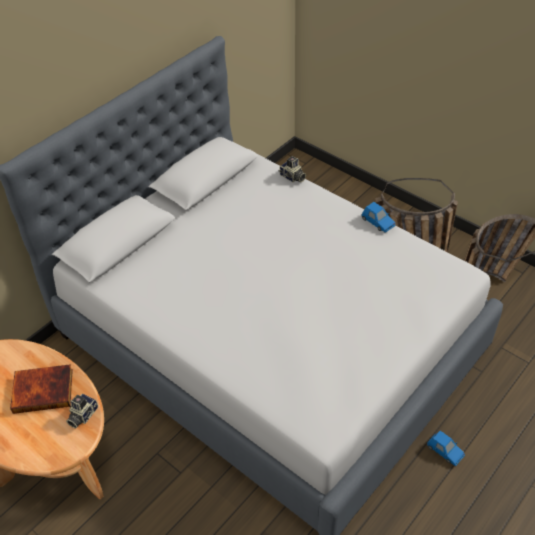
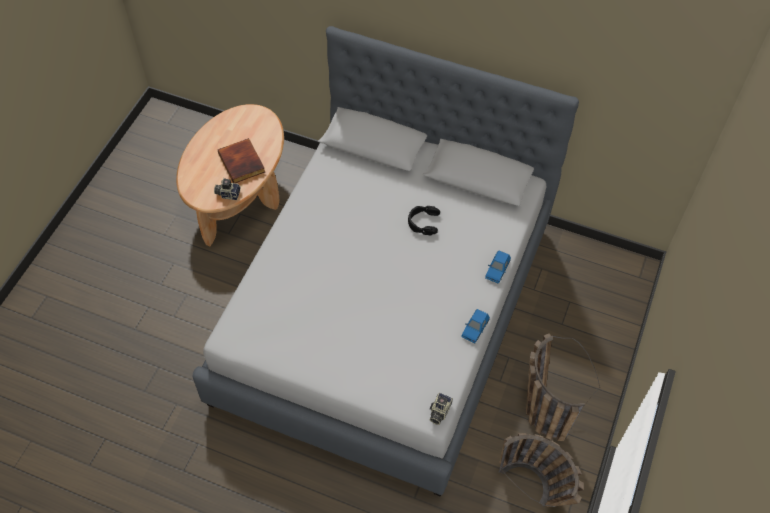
camera: 70 degrees right, 10 degrees up
(239, 229) = (423, 222): none -> black headphones
(292, 177) = (509, 244): camera -> camera (439, 411)
(445, 451) = (316, 477): blue toy car -> blue toy car (497, 270)

